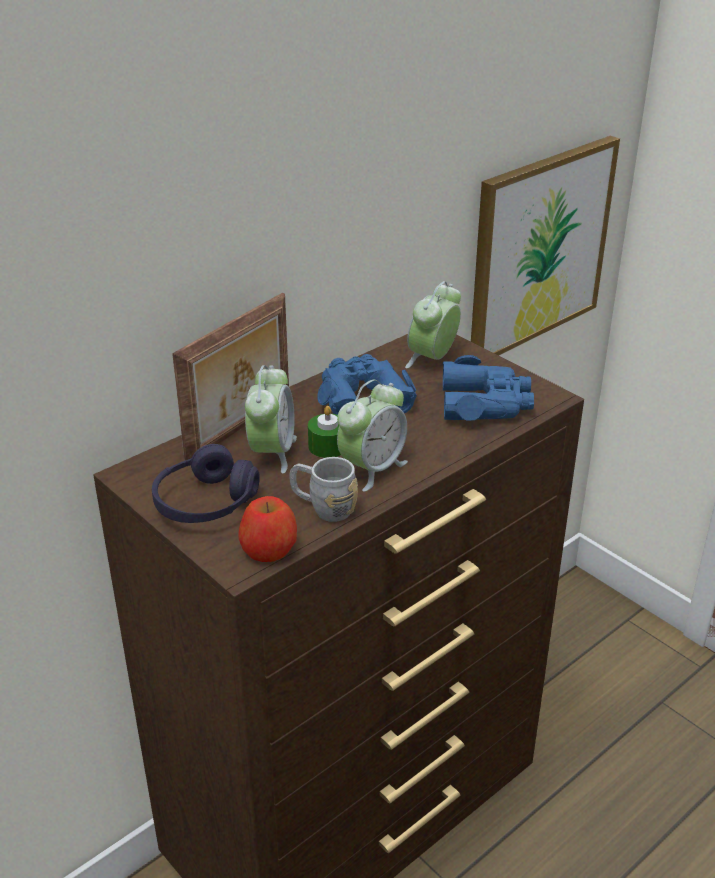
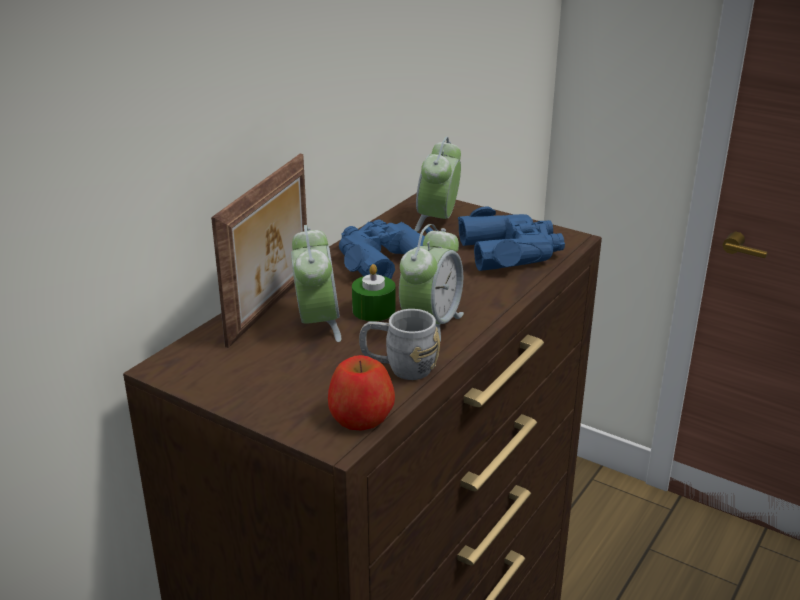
camera: 15 degrees left, 5 degrees down
(205, 503) = (267, 382): purple headphones -> none
(539, 248) = (495, 116): picture -> none

